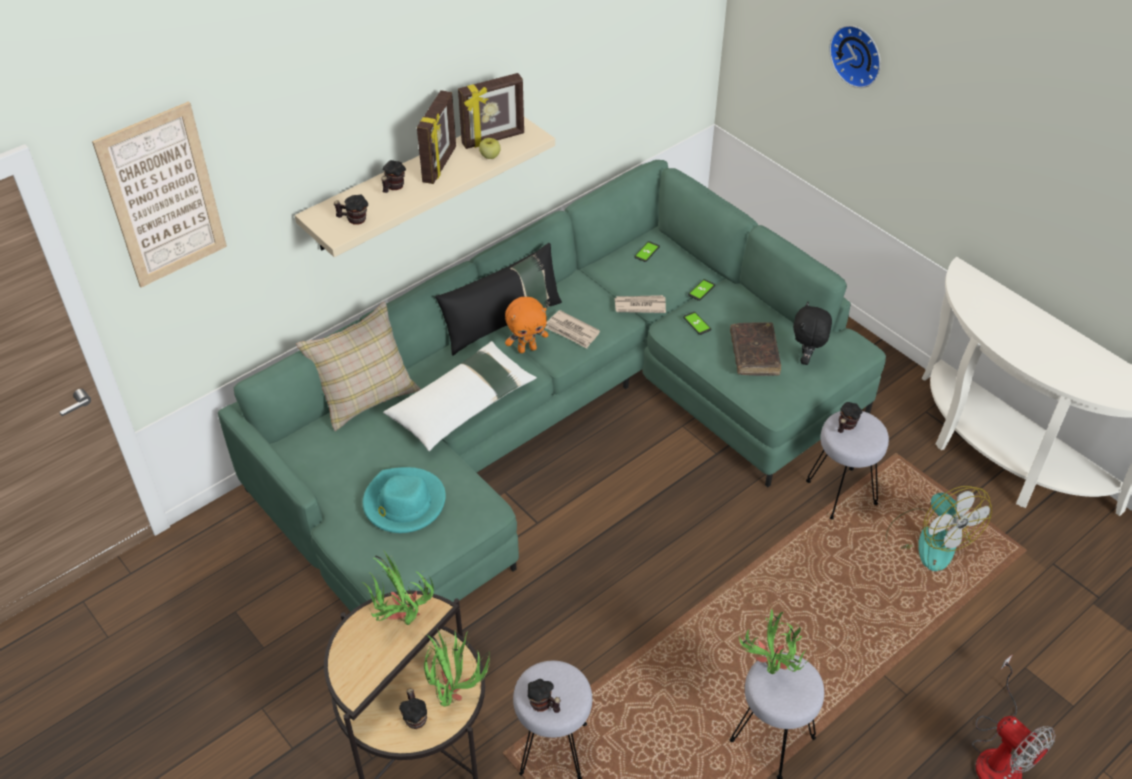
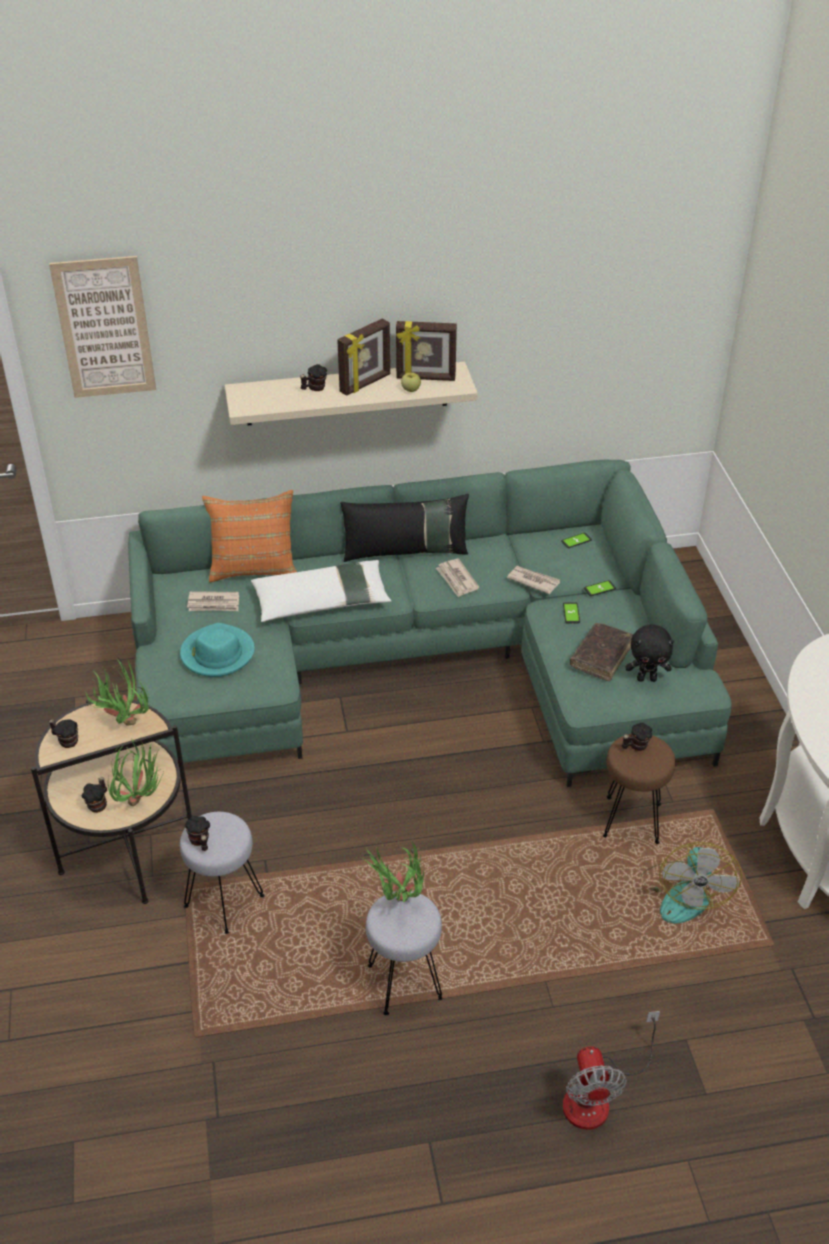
camera: 30 degrees right, 5 degrees down
(353, 219) = (263, 401): mug -> mug (66, 741)
(357, 452) = (214, 604): none -> newspaper
(365, 395) = (254, 565): beige pillow -> orange pillow
(527, 349) = (409, 579): orange plush toy -> none
(806, 359) = (647, 678): black plush toy -> black plush toy turned 135 degrees counterclockwise
(840, 493) = (631, 819): grey stool -> brown stool
(858, 54) = (801, 403): wall clock -> none

